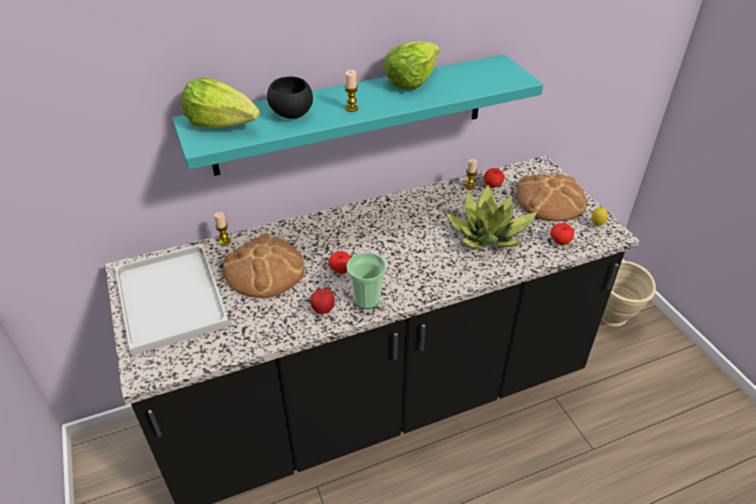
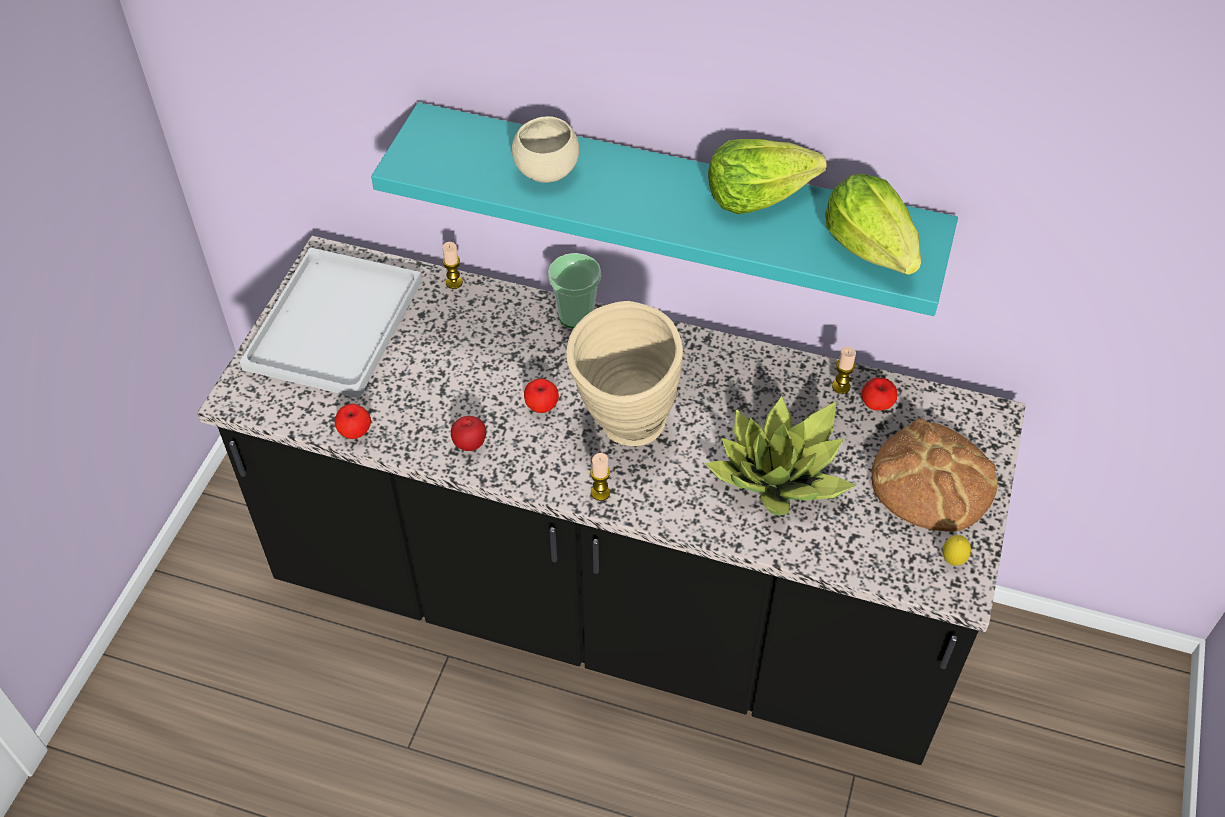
camera: 40 degrees right, 10 degrees up
(222, 124) = (457, 144): lettuce -> lettuce (871, 248)
(265, 270) = (460, 349): bread -> none
(291, 114) = (547, 171): black bowl -> beige bowl
(351, 108) = (625, 202): candle -> candle (600, 493)
(366, 300) = (530, 464): cup -> cup (575, 315)
(560, 242) = (864, 549): apple -> apple (355, 431)
(614, 321) = (1079, 740): beige vase -> beige vase (624, 432)

